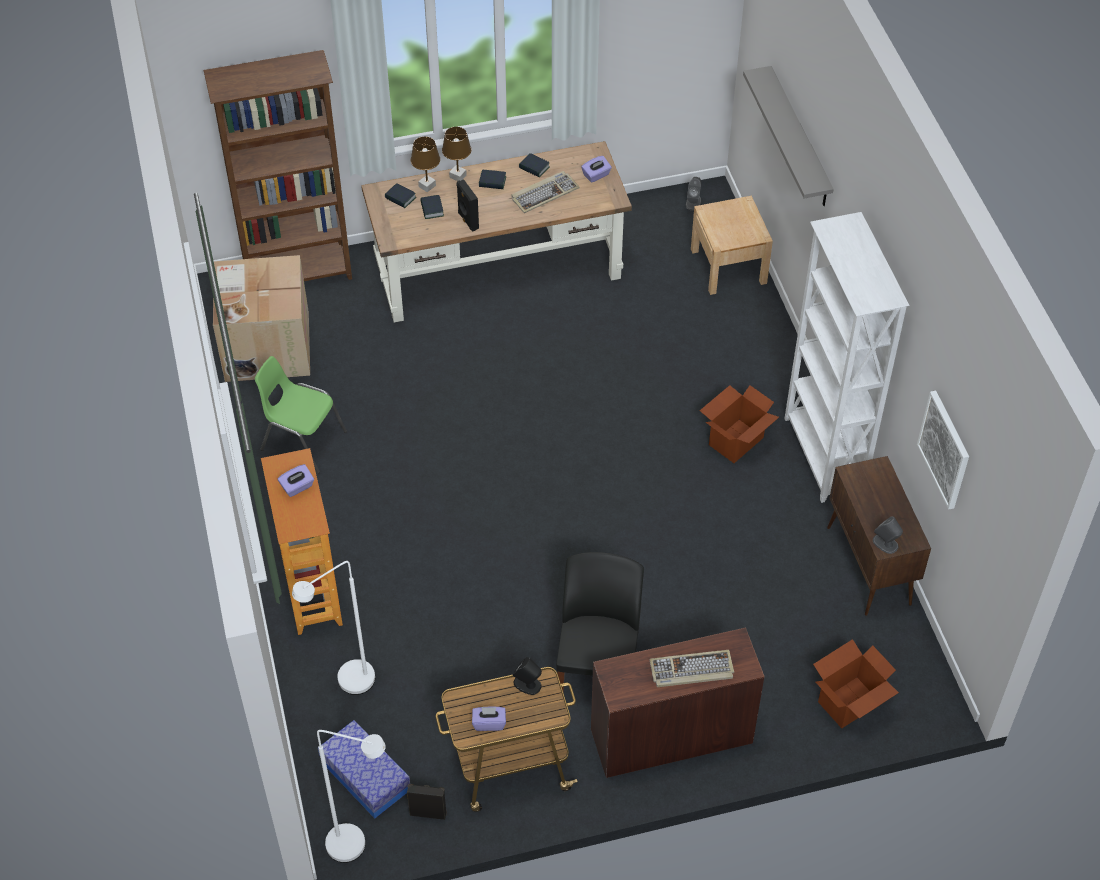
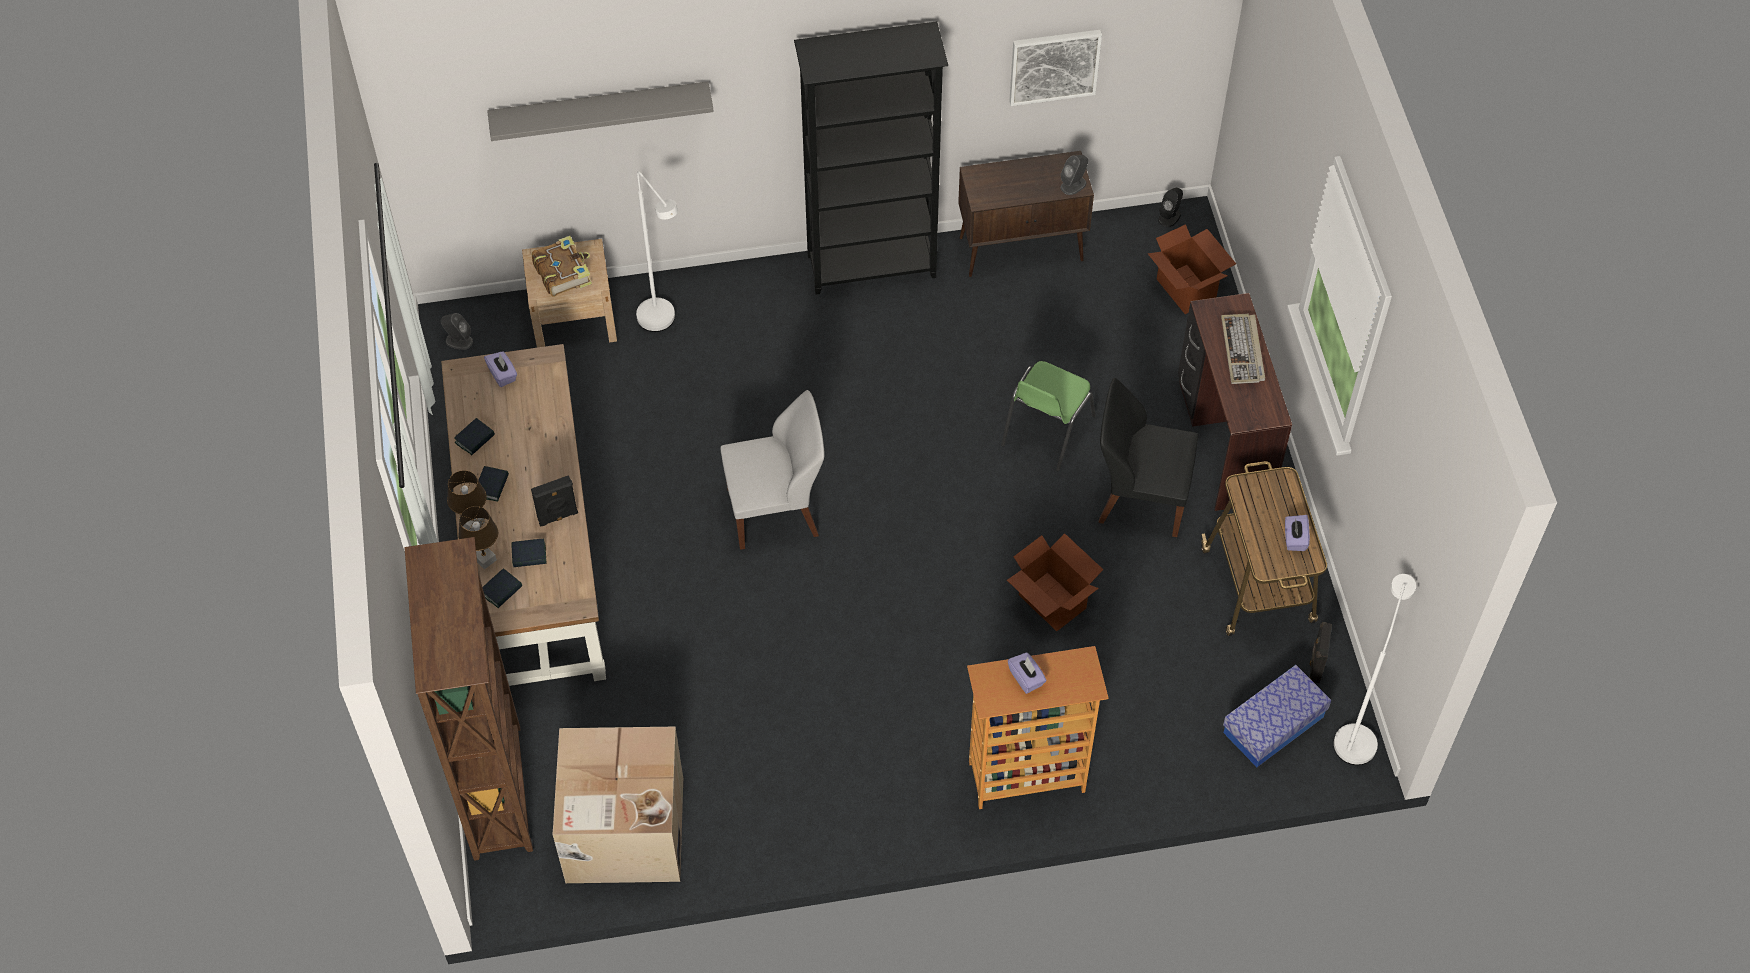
camera: 85 degrees left, 5 degrees up
(302, 441) = (792, 787): green chair -> green chair (1046, 431)
(348, 685) = (1155, 740): white floor lamp -> white floor lamp (663, 323)
(527, 684) = (1247, 501): black speaker -> black speaker (1169, 217)
(544, 193) = (524, 431): keyboard -> none
(555, 410) = (776, 511): none -> white chair
(732, 221) = (563, 272): none -> book
(735, 441) = (843, 342): cardboard box -> cardboard box (1051, 602)
(823, 456) = (873, 267): white bookcase -> black bookcase

